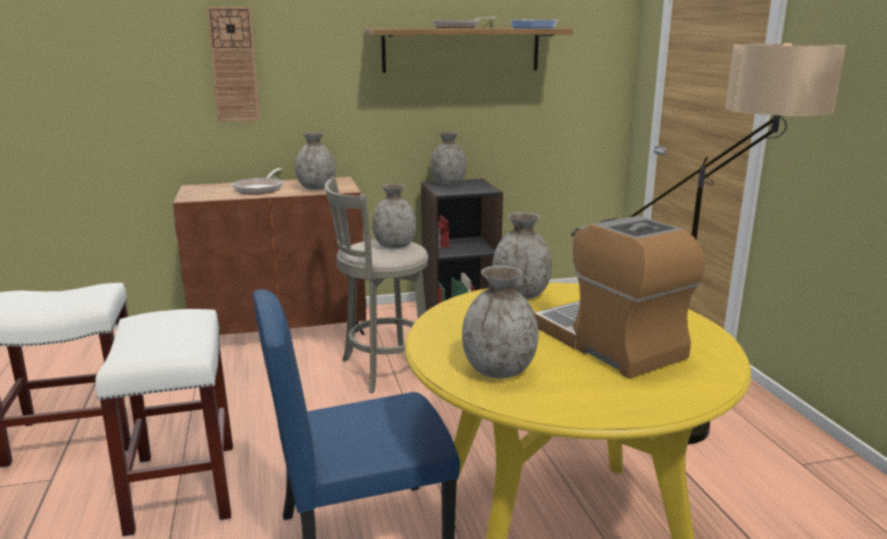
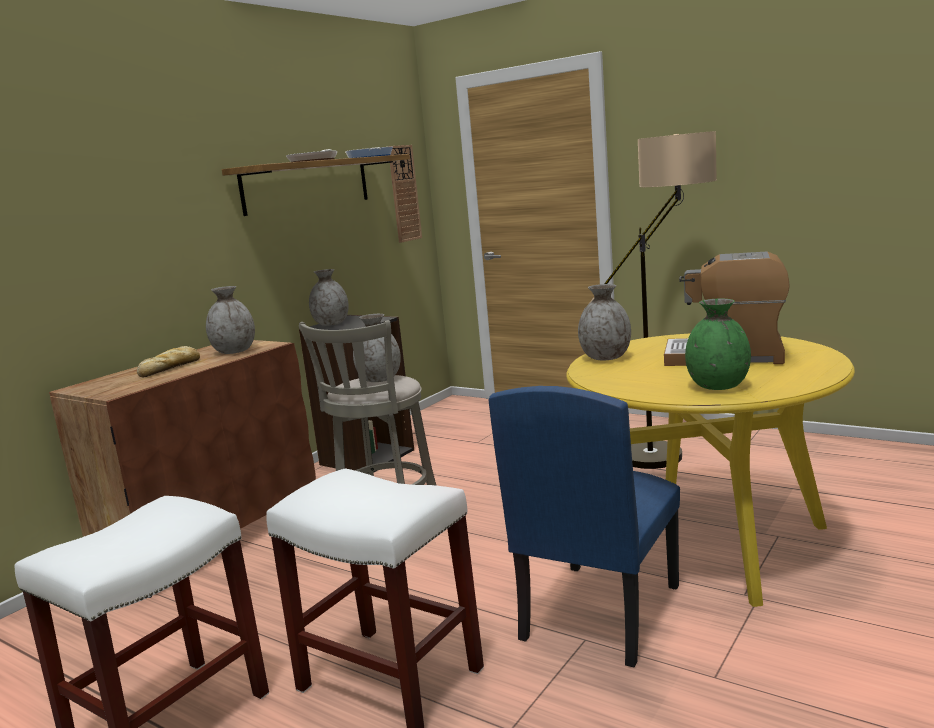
camera: 40 degrees left, 5 degrees down
(234, 65) = (90, 224): wall clock -> wall clock (404, 193)
(260, 189) = (171, 367): frying pan -> bread
(499, 370) = (718, 386): grey vase -> green vase

